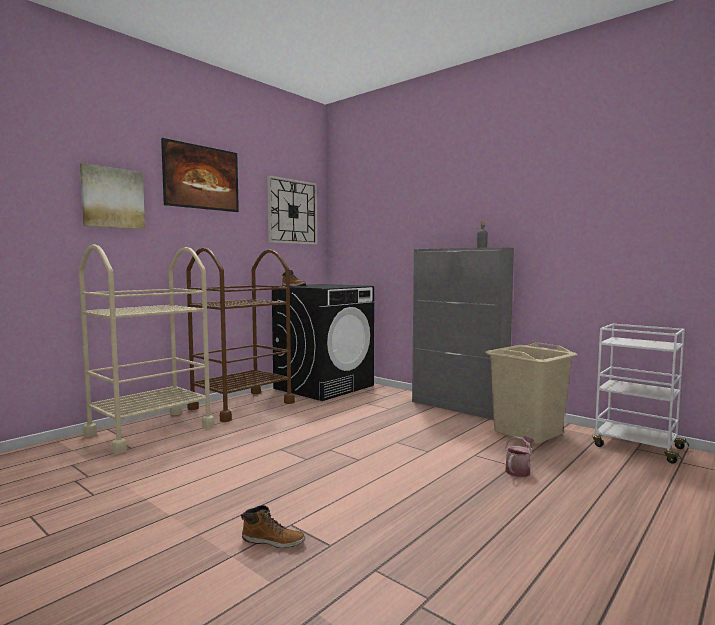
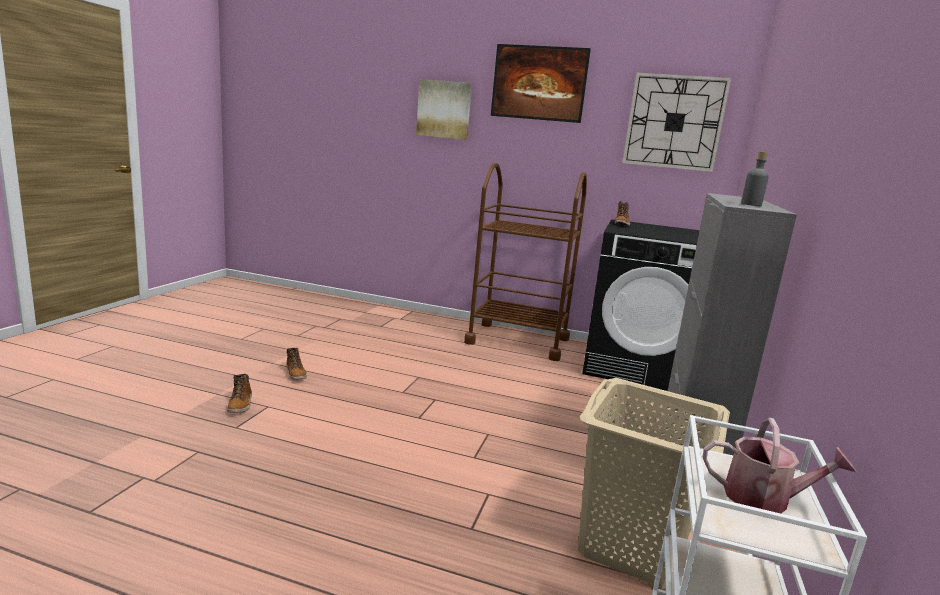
camera: 65 degrees right, 10 degrees up
(150, 430) = (420, 323): beige cart -> none
(216, 503) = (296, 373): none -> boot
(519, 470) = (458, 534): watering can -> watering can (765, 499)

